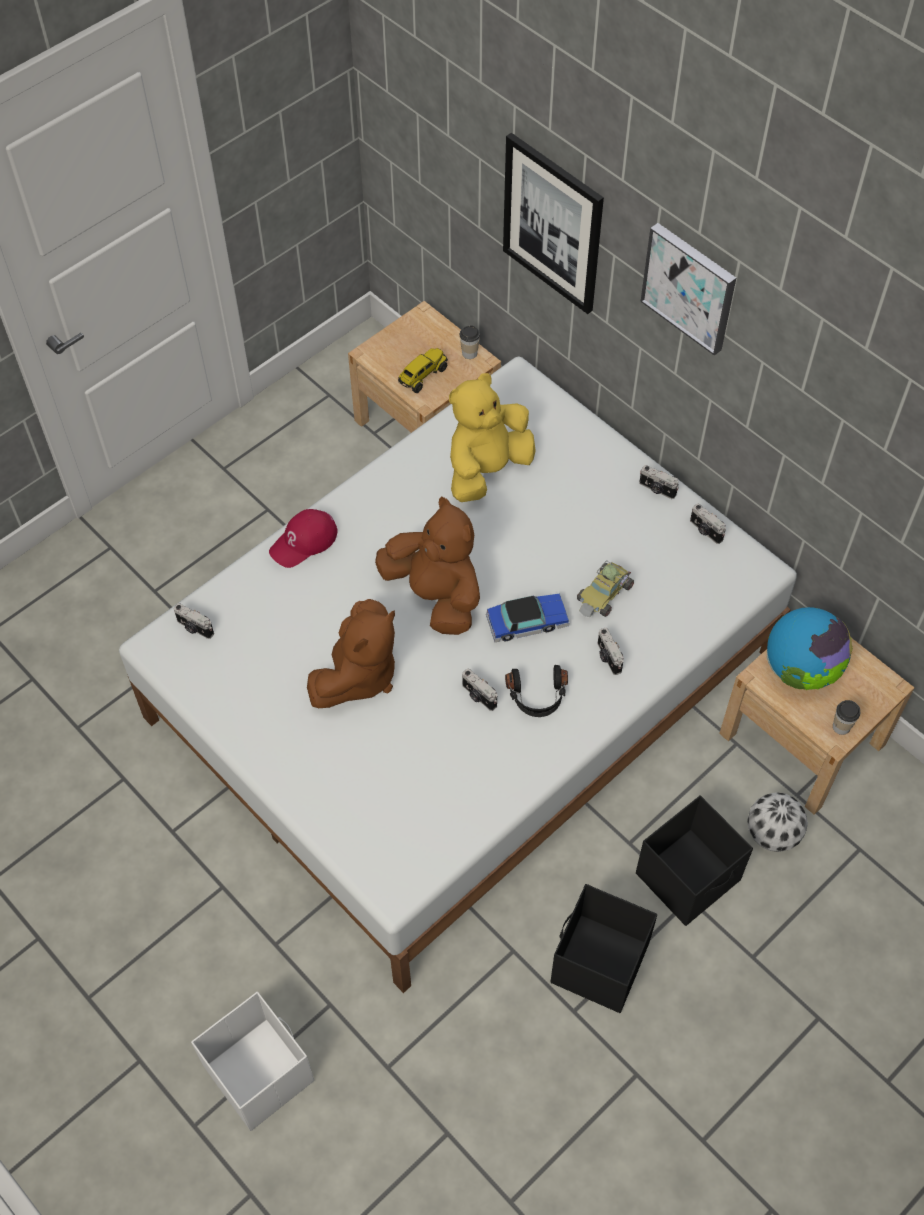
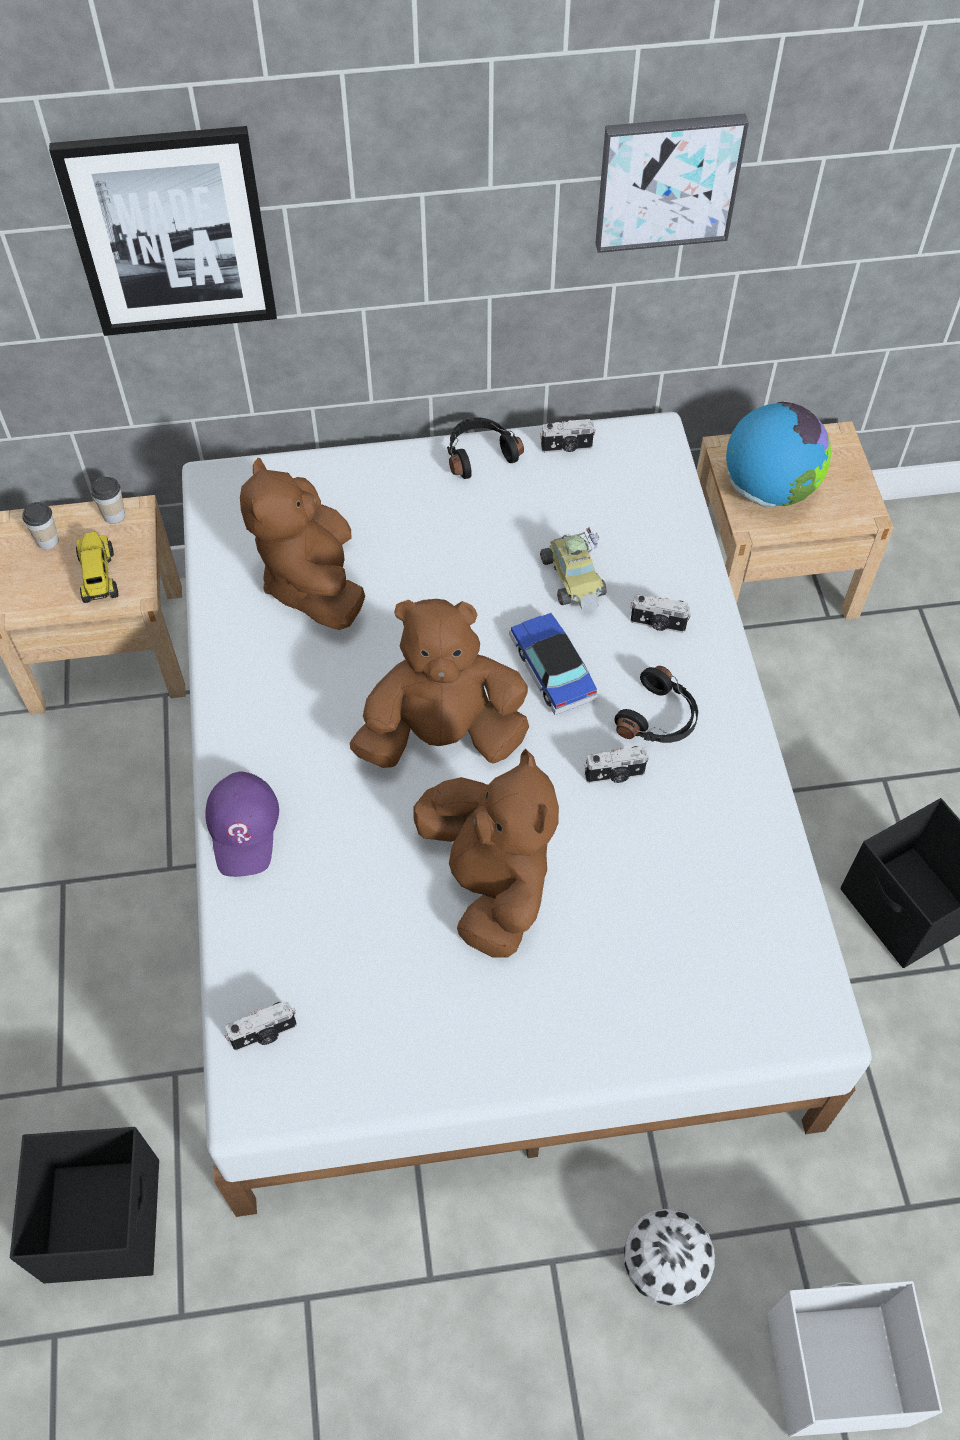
camera: 55 degrees left, 0 degrees up
(304, 541) = (244, 827): red cap -> purple cap
(487, 469) = (313, 583): yellow plush toy -> brown plush toy
(527, 622) = (552, 669): toy car -> toy car turned 45 degrees counterclockwise
(657, 489) = (479, 454): camera -> black headphones
(689, 877) = (858, 763): black storage box -> black storage box (104, 1218)
(690, 287) = (426, 155): picture -> picture (667, 180)
(771, 834) = (857, 665): football -> football (663, 1267)
(841, 726) = (856, 500): cup -> cup (47, 541)

